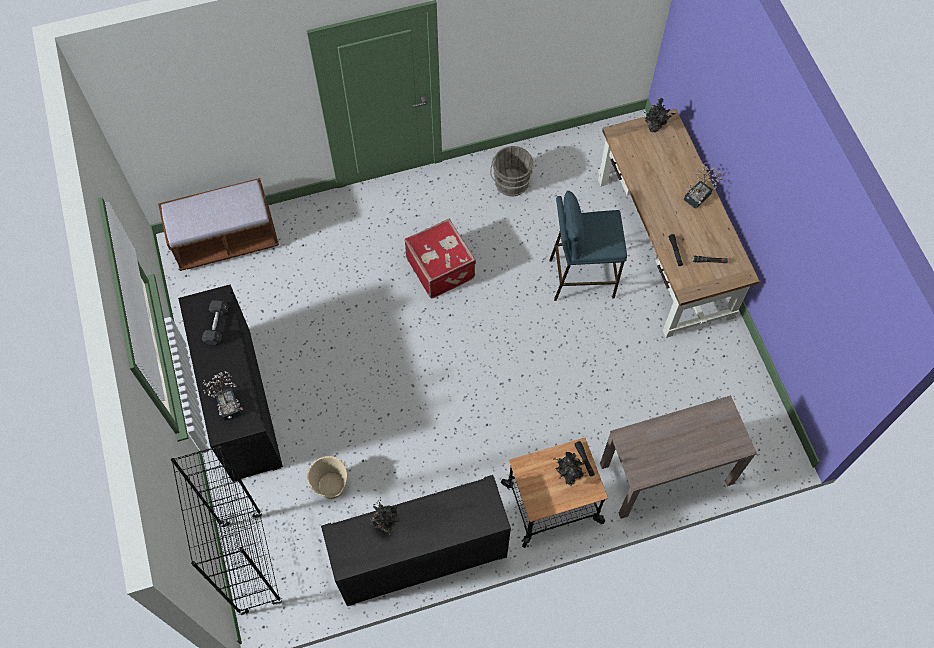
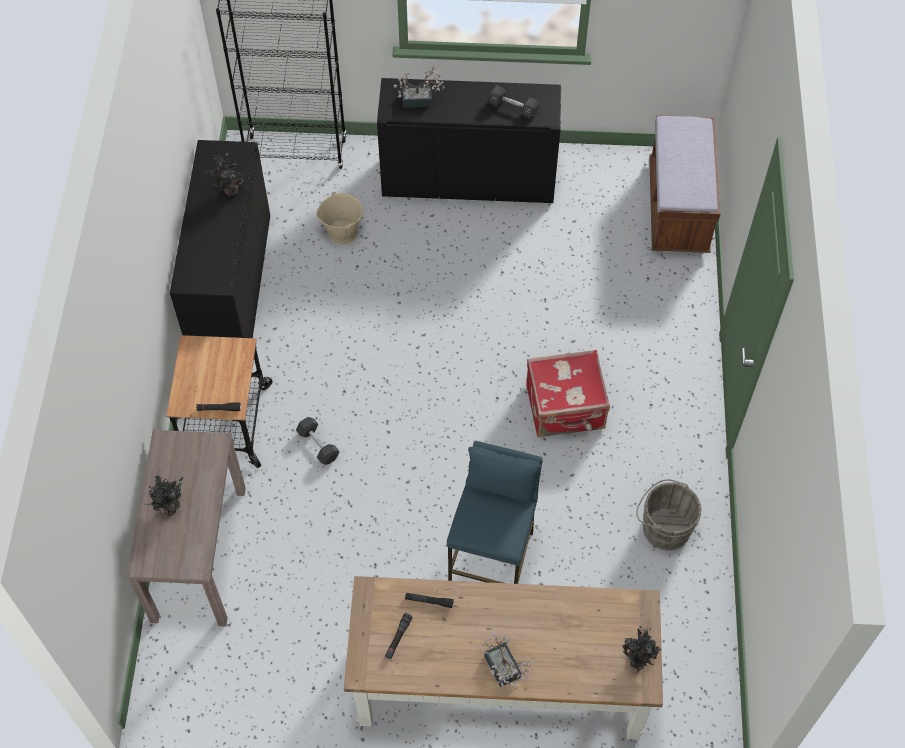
camera: 110 degrees right, 5 degrees down
(541, 425) = (318, 445): none -> black dumbbell
(568, 476) = (209, 387): potted plant -> potted plant (170, 507)

